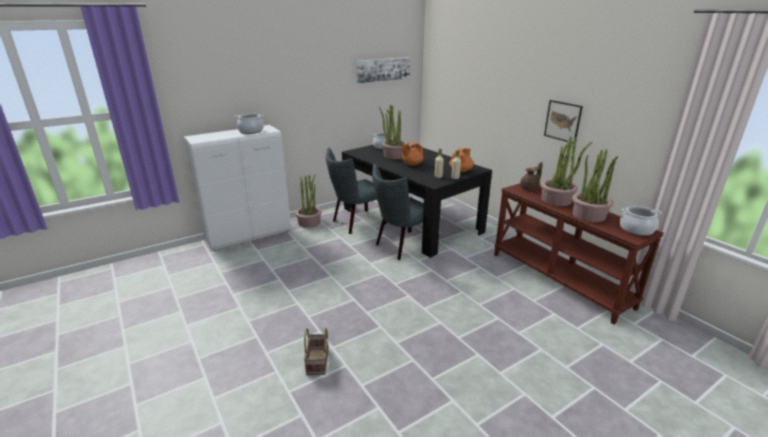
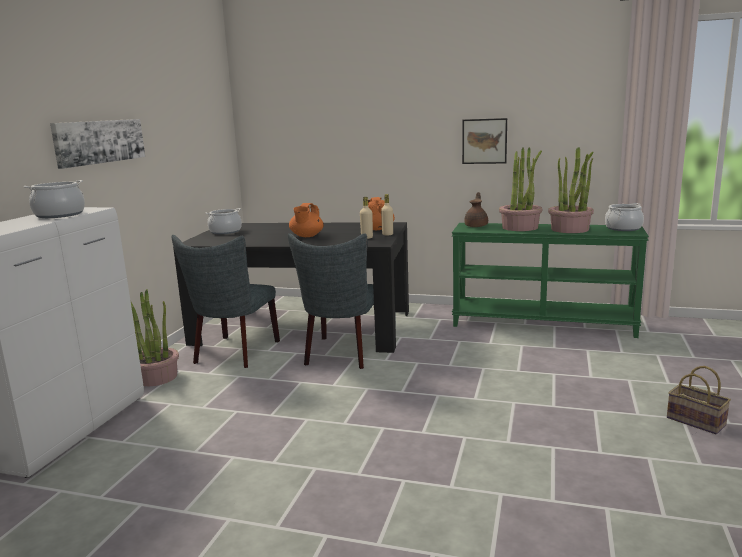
camera: 40 degrees left, 10 degrees down
(318, 363) = (465, 511): basket -> basket (697, 421)
(383, 69) = (196, 115): picture -> picture (99, 141)
(394, 155) = (262, 234): potted plant -> none
(559, 279) = (543, 323): brown console table -> green console table

